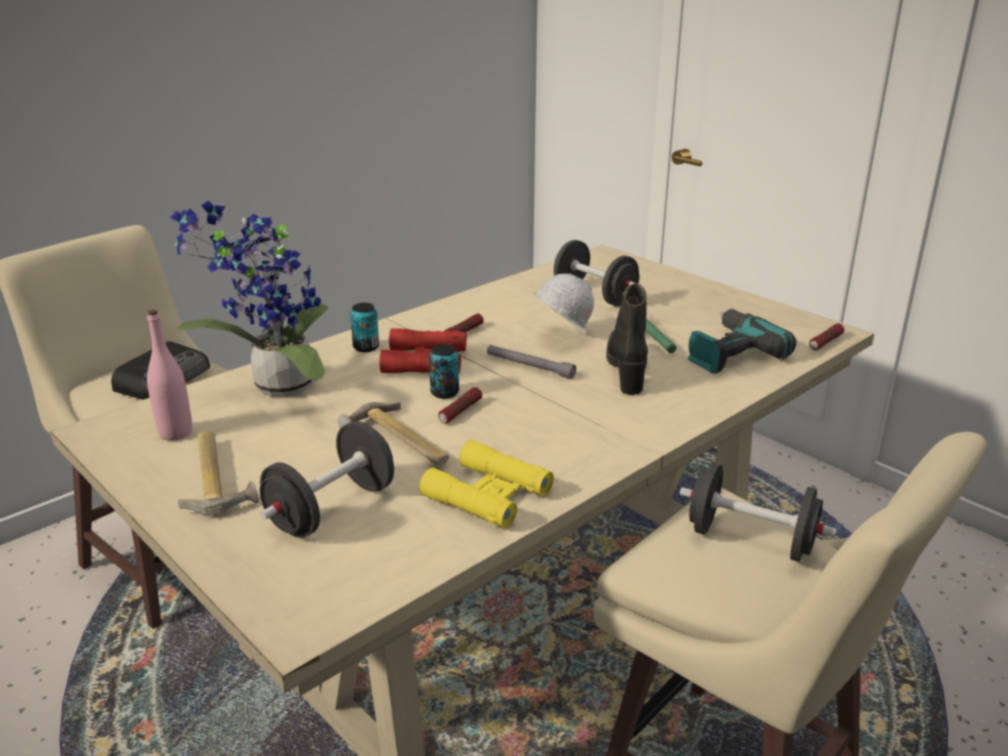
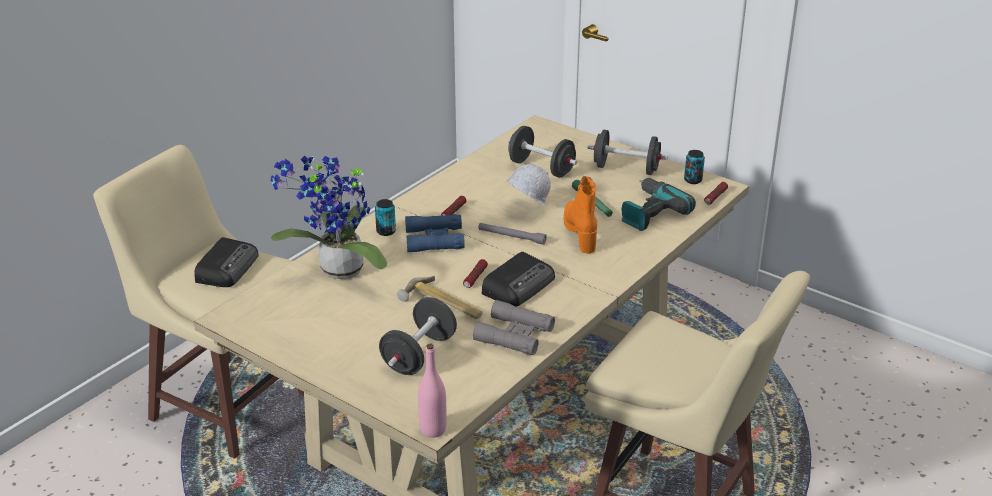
camera: 10 degrees left, 5 degrees up
(175, 433) = (285, 313): pink bottle -> pink bottle (433, 429)
(218, 477) = (334, 342): hammer -> none
(424, 361) = (434, 239): red binoculars -> blue binoculars
(444, 393) = (459, 264): can -> can (693, 180)
(487, 495) = (514, 335): yellow binoculars -> grey binoculars
(519, 426) = (519, 285): none -> radio
(627, 370) = (581, 233): black boot -> orange boot
(750, 540) = (678, 346): black dumbbell -> black dumbbell (626, 169)

